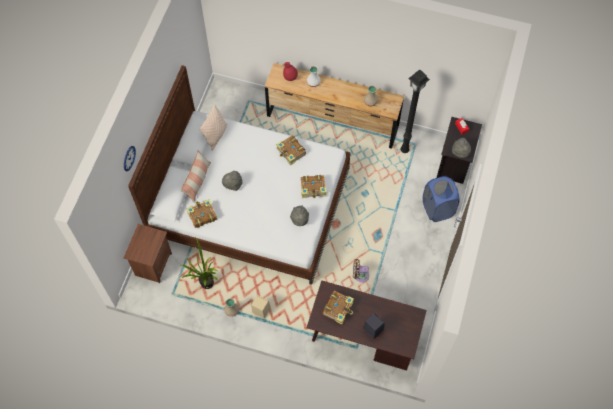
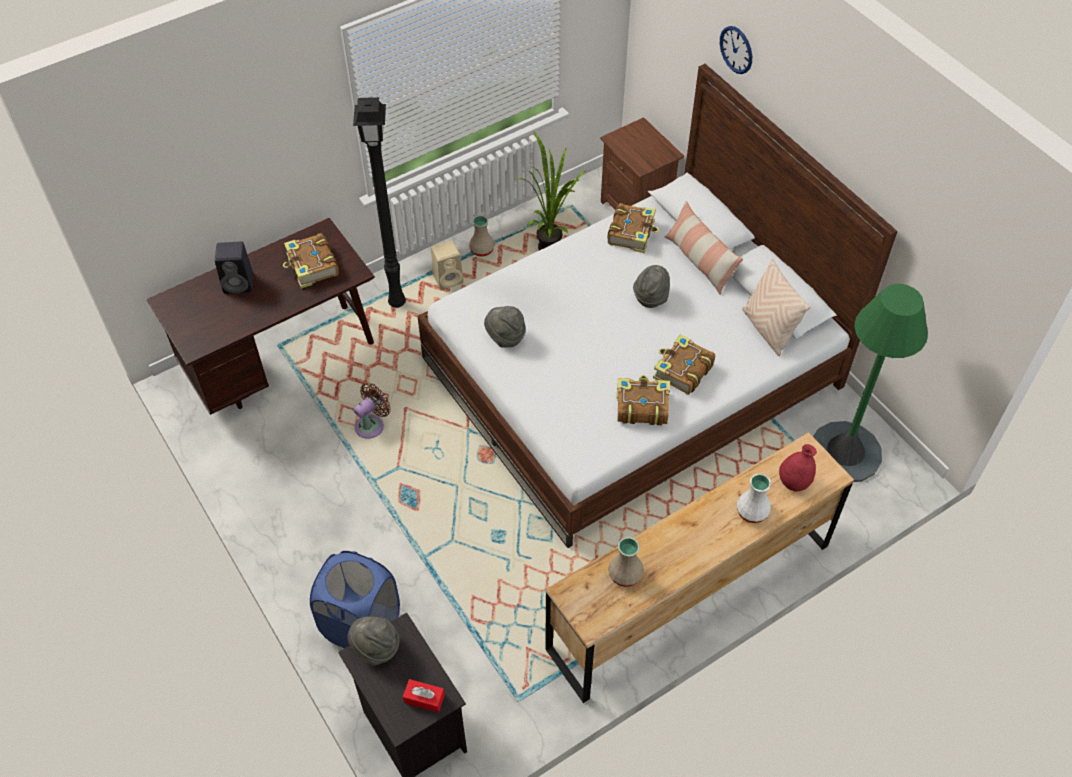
camera: 130 degrees right, 10 degrees down
(228, 110) = (845, 452): none -> green floor lamp
(313, 189) = (542, 391): book -> book (682, 371)
(403, 150) = (524, 668): black floor lamp -> black floor lamp (398, 302)

